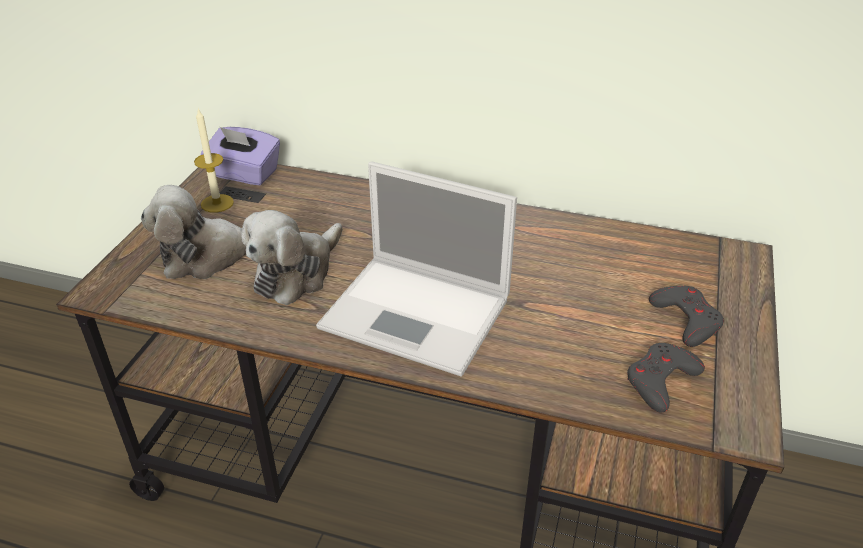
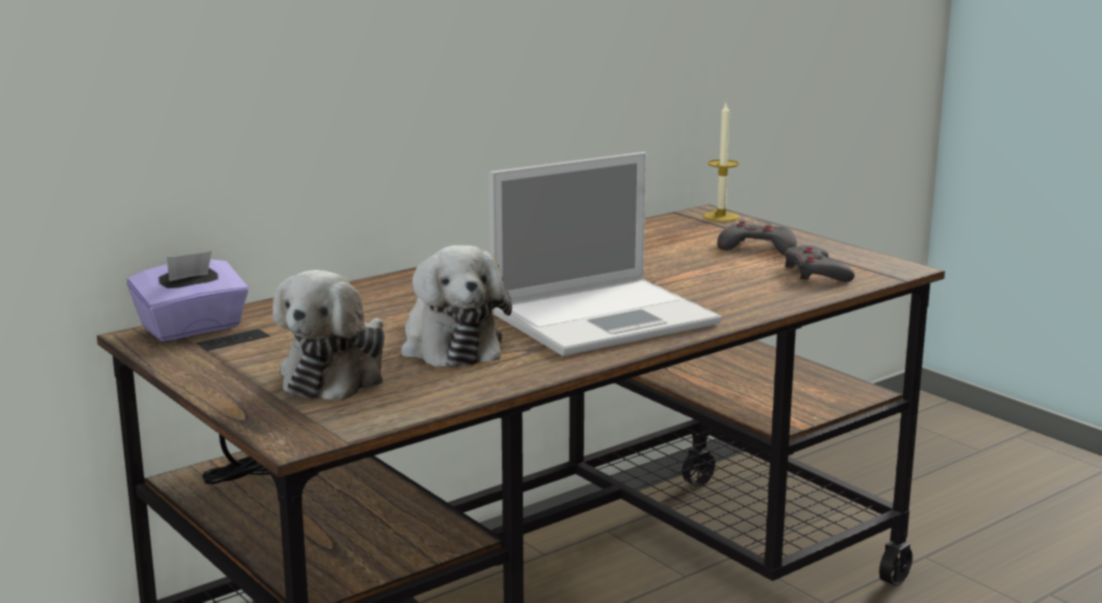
camera: 55 degrees left, 20 degrees down
(217, 203) = (229, 351): candle -> candle (721, 216)

